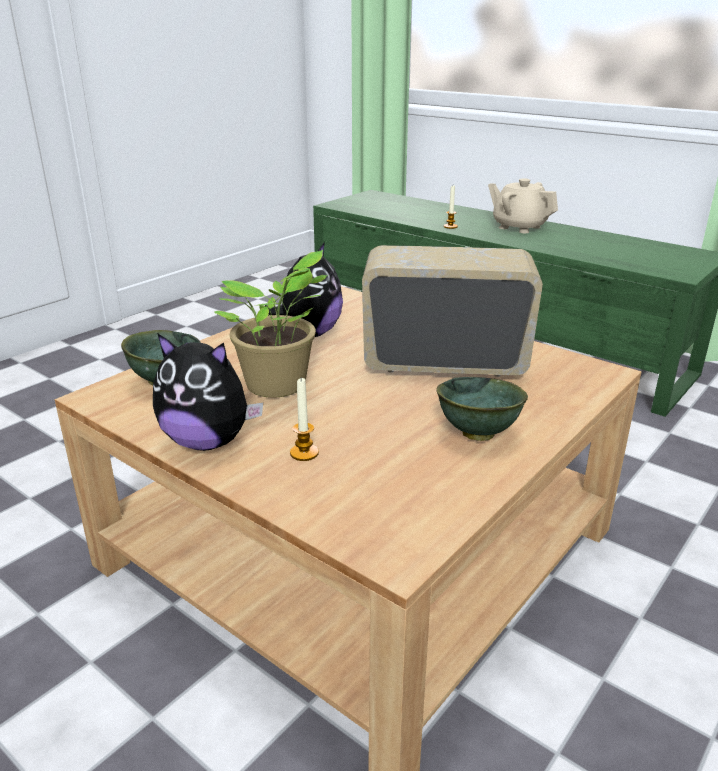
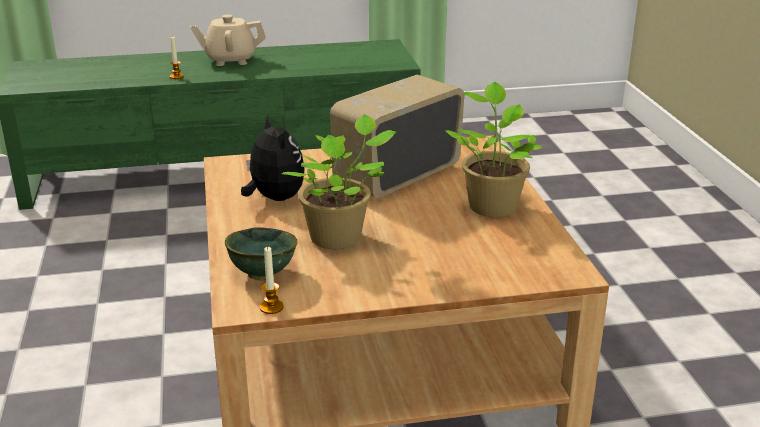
camera: 50 degrees left, 0 degrees up
(208, 442) = (379, 286): plush toy -> none
(304, 453) = (440, 260): candle -> candle (271, 307)
(476, 433) = (492, 205): green bowl -> potted plant

